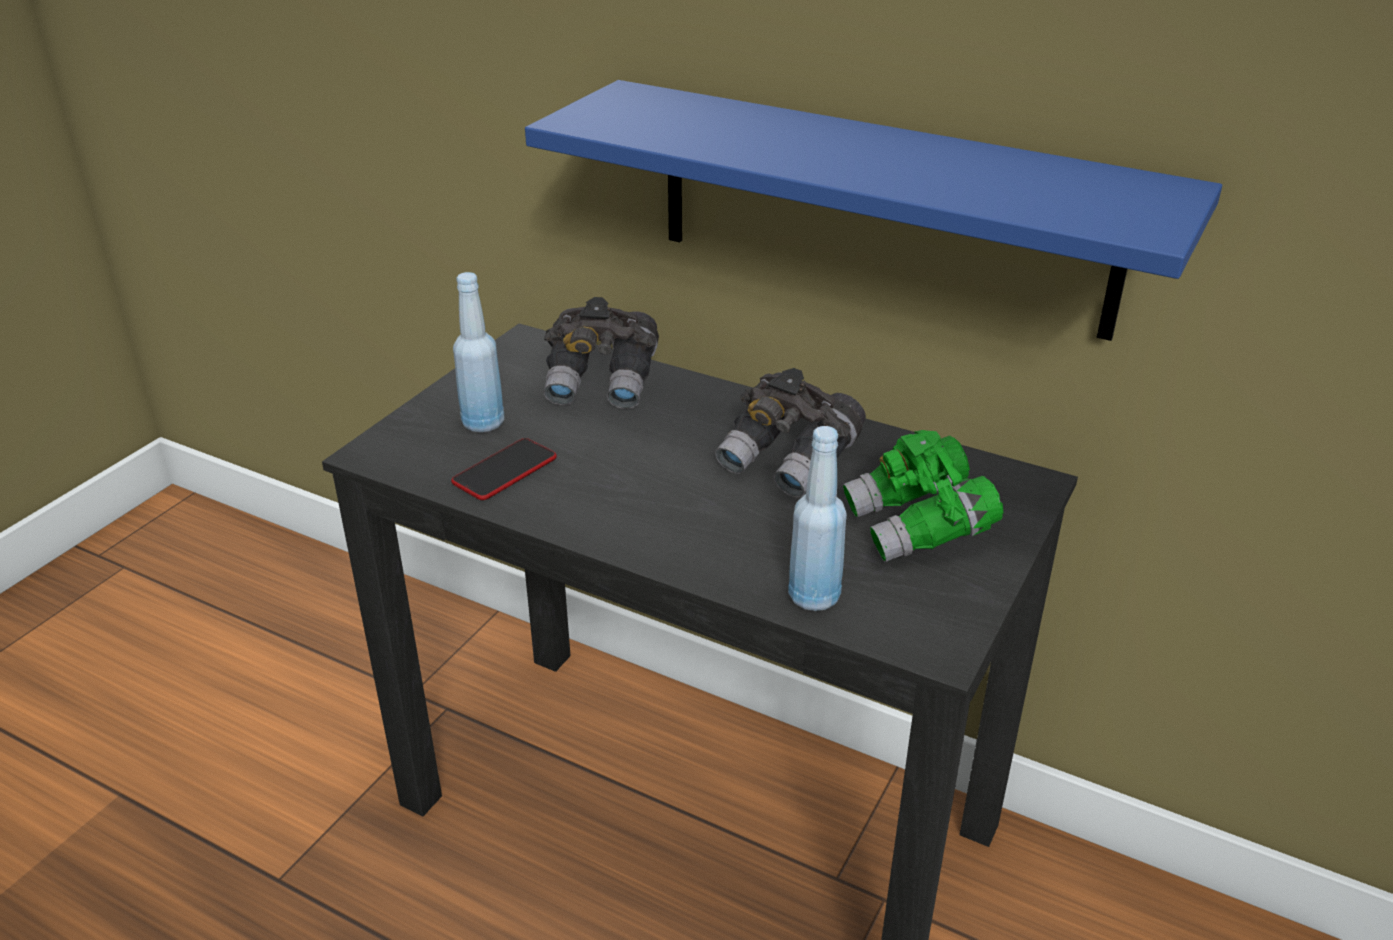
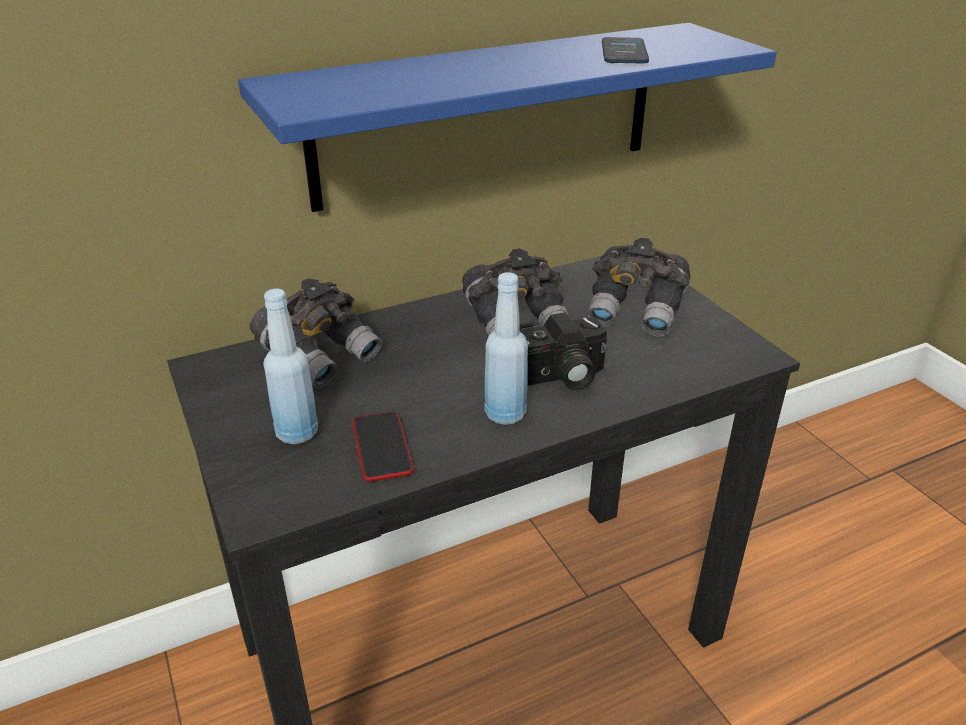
camera: 55 degrees left, 0 degrees up
(715, 521) = (555, 378): none -> camera
(813, 597) = (673, 375): blue bottle -> blue bottle (505, 414)
(919, 528) = (636, 311): green binoculars -> grey binoculars
(990, 183) = (624, 52): none -> phone

